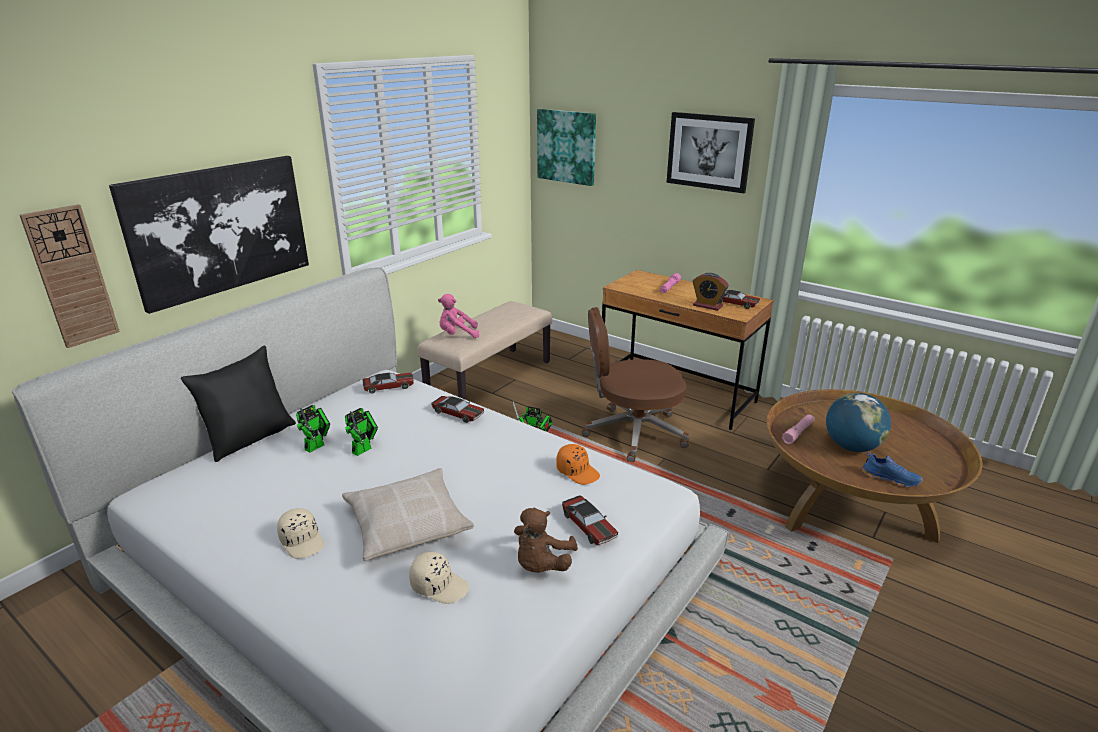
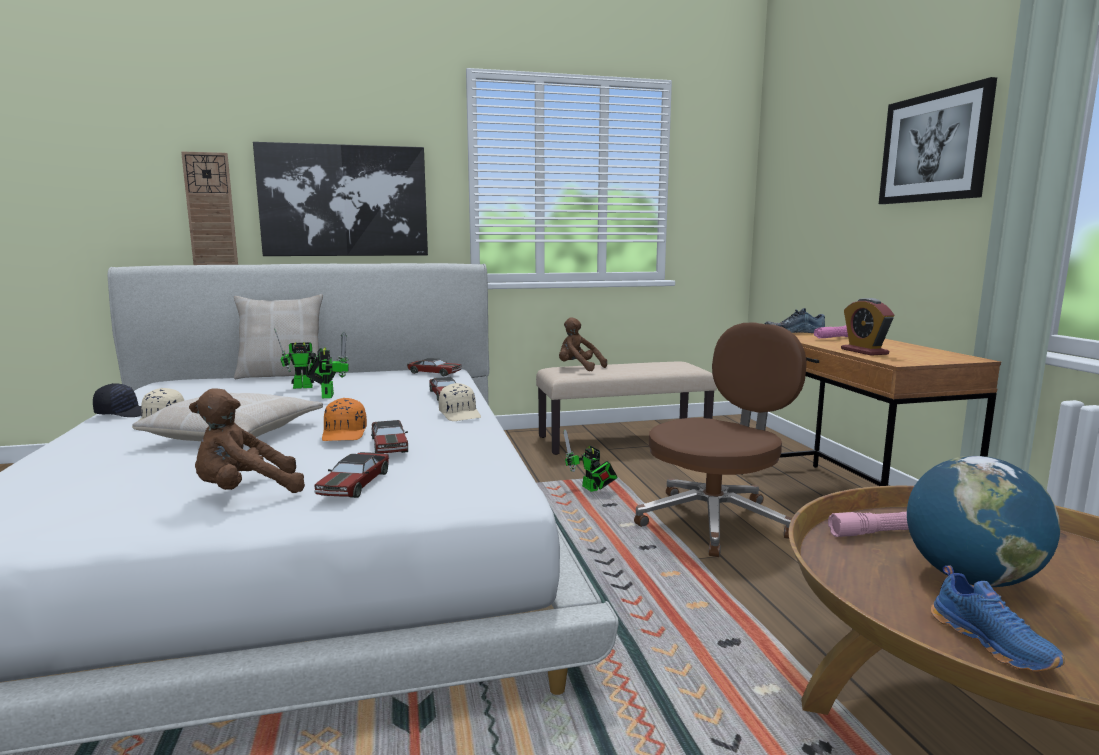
camera: 40 degrees right, 15 degrees down
(234, 548) = (125, 413): none -> black cap
(249, 437) = (282, 375): black pillow -> beige pillow
(364, 449) = (328, 395): toy robot -> toy robot turned 90 degrees counterclockwise
(439, 585) = (141, 467): beige cap -> beige cap (460, 414)
(457, 335) = (578, 368): pink plush toy -> brown plush toy
(567, 146) = (785, 185): picture -> none
(578, 471) = (449, 450): orange cap -> orange cap (345, 433)
(632, 433) = (715, 521): brown office chair -> brown office chair turned 105 degrees clockwise
(633, 284) = (793, 332): none -> shoe
(735, 303) = (918, 355): toy car -> toy car (389, 445)

